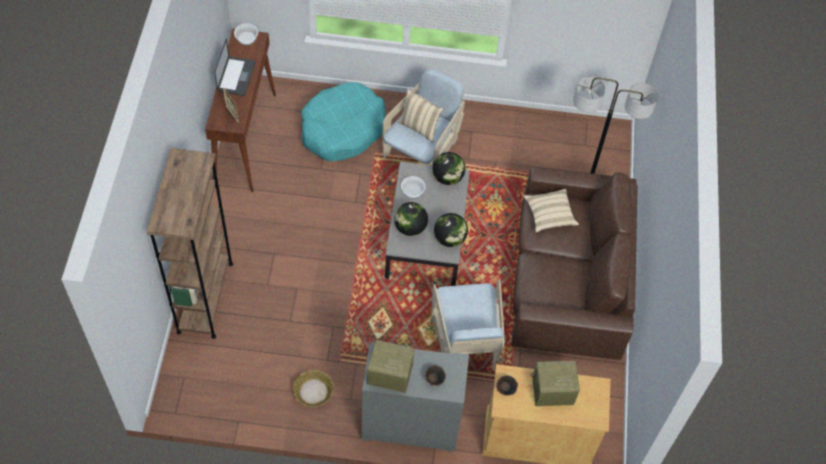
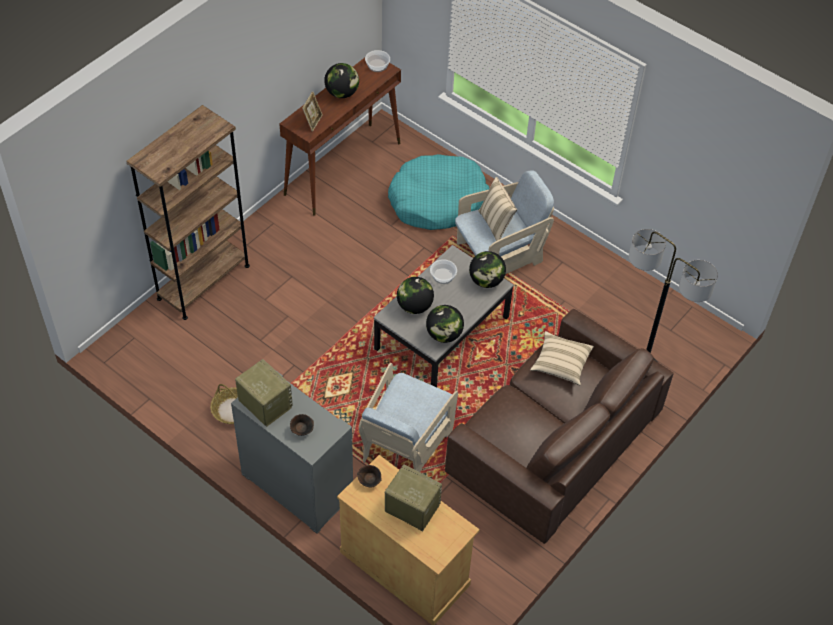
camera: 35 degrees right, 5 degrees down
(236, 76) = (342, 93): laptop -> globe

